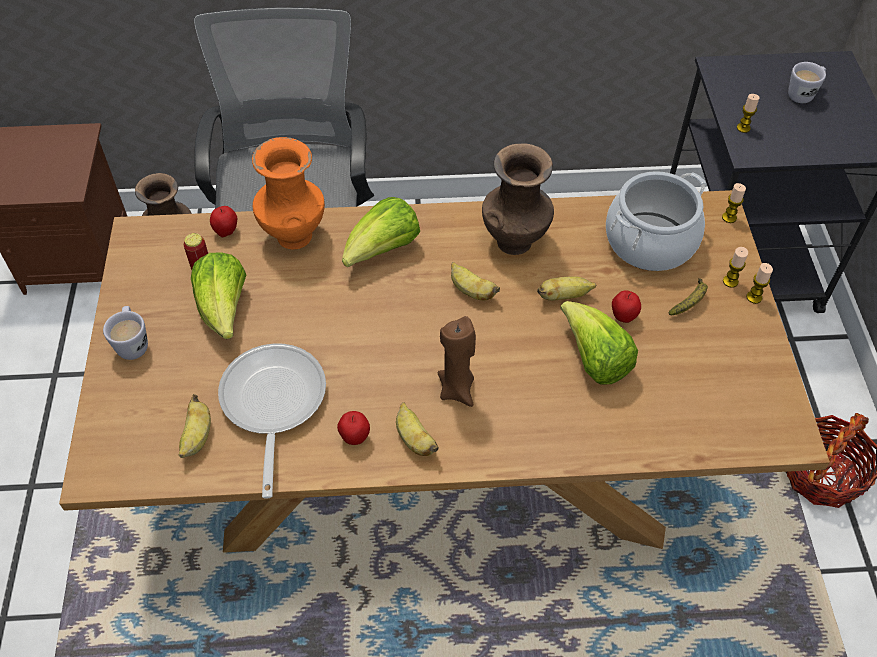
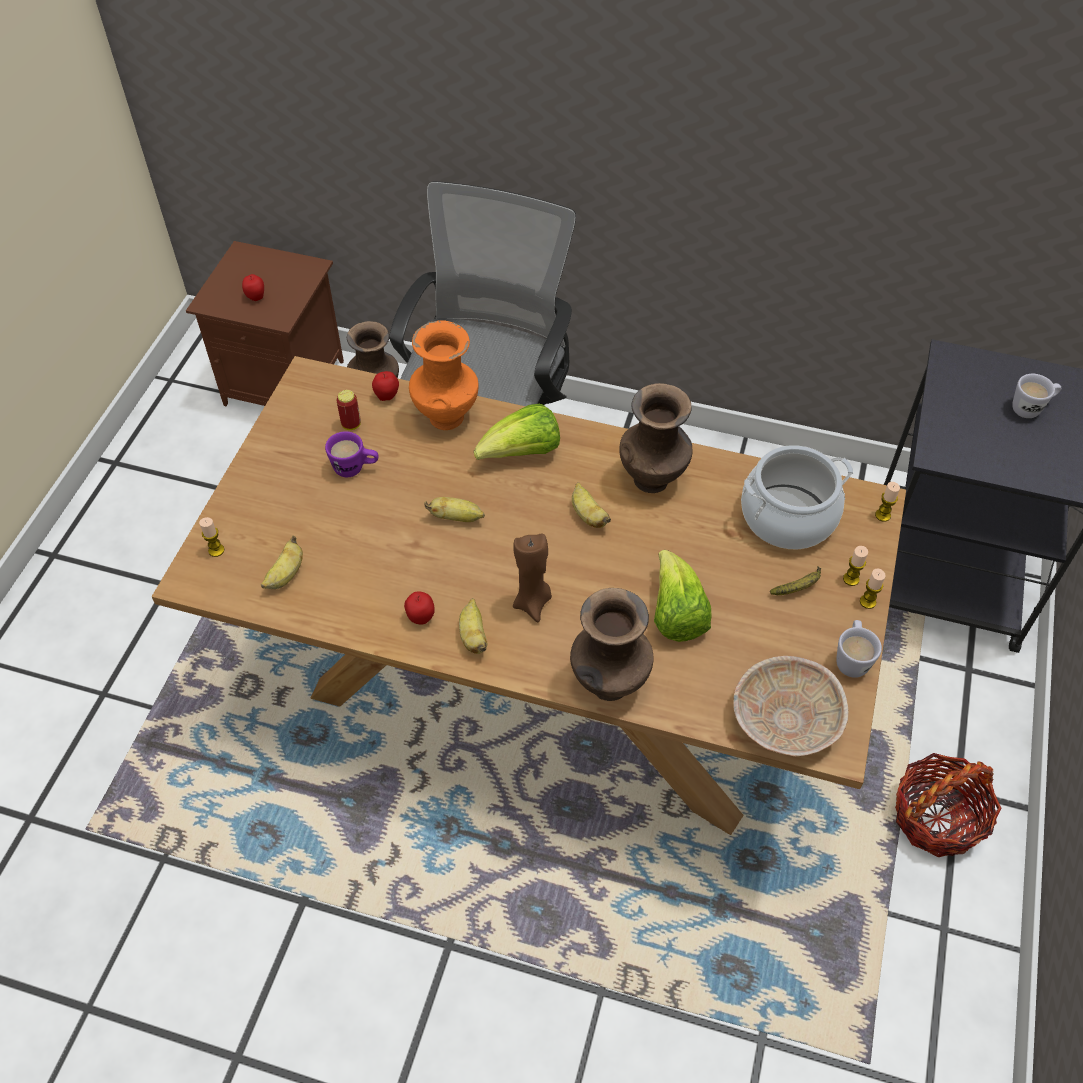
camera: 20 degrees right, 0 degrees up
(133, 343) = (265, 475): white mug -> white mug (851, 658)
(224, 310) = (355, 469): lettuce -> purple mug
(272, 404) = (361, 566): frying pan -> none
(564, 296) = (675, 546): banana -> banana (457, 518)
(564, 445) = (609, 685): none -> brown vase
(623, 317) = (724, 582): apple -> apple (256, 297)
(736, 427) = (784, 720): none -> beige bowl
(743, 128) = (944, 427): candle -> candle (216, 550)

